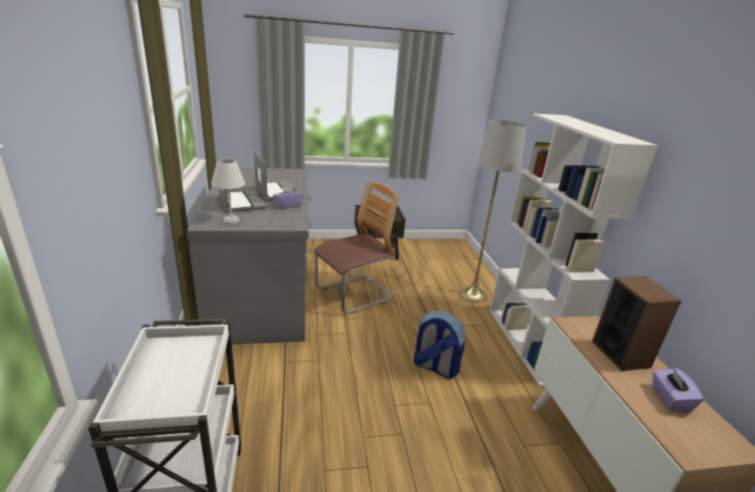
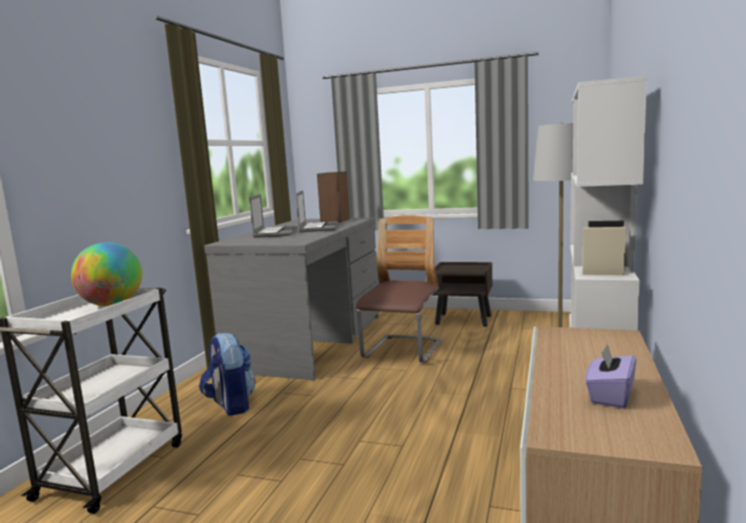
camera: 30 degrees right, 15 degrees down
(183, 354) = (112, 304): none -> globe
(231, 220) = (248, 241): white table lamp -> none
(288, 205) = (314, 234): purple tissue box -> none
(354, 294) = (402, 351): chair -> chair turned 60 degrees counterclockwise
(434, 367) = (439, 418): backpack -> backpack (230, 405)
(620, 354) = (593, 357): speaker -> speaker (335, 220)

